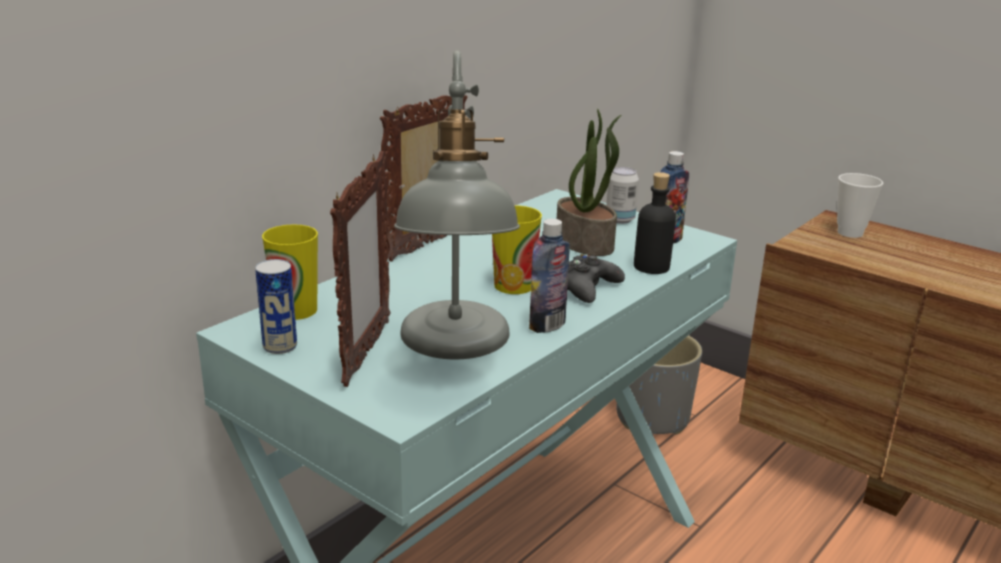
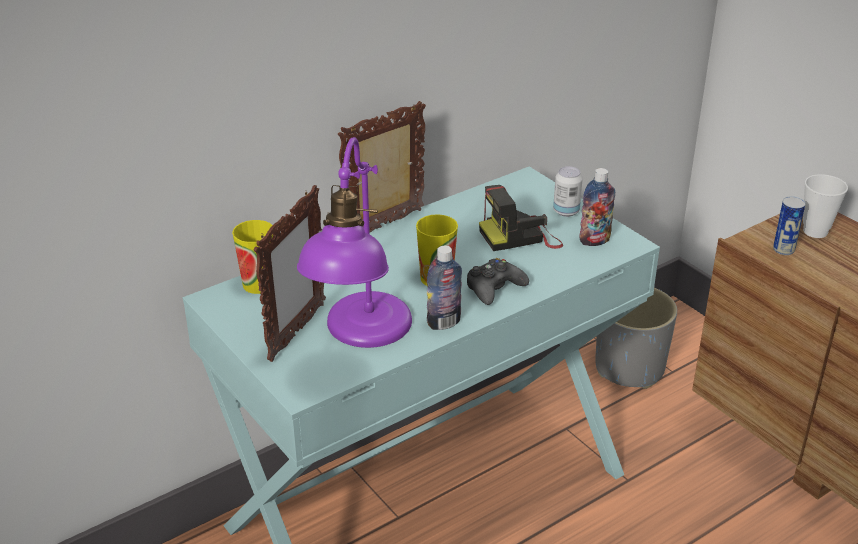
camera: 15 degrees right, 10 degrees up
(280, 346) = (237, 318): can -> can (783, 250)
(457, 356) = (361, 344): grey table lamp -> purple table lamp
(586, 243) = (520, 237): potted plant -> camera
(651, 267) = (563, 270): black bottle -> none

